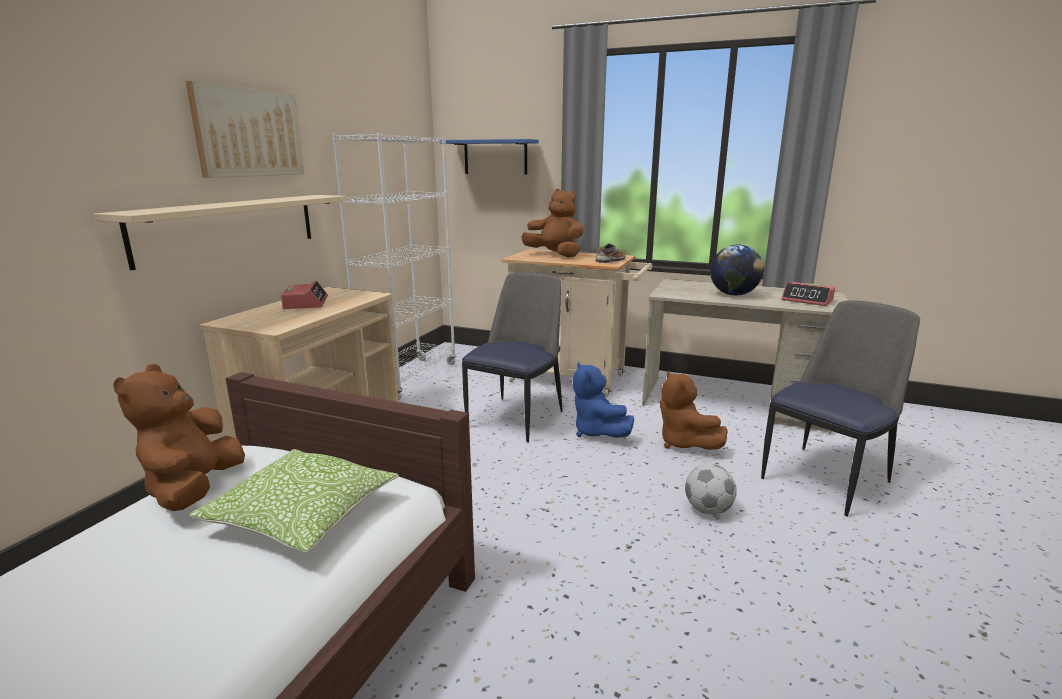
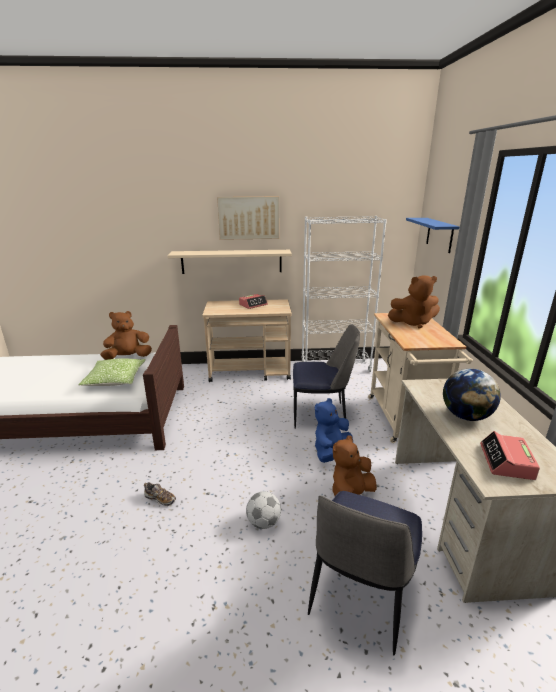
camera: 65 degrees right, 5 degrees up
(555, 255) = (413, 323): brown plush toy -> brown plush toy turned 75 degrees clockwise
(610, 261) = (422, 342): shoe -> shoe (160, 499)
(826, 478) = (359, 597): chair -> chair turned 90 degrees clockwise

